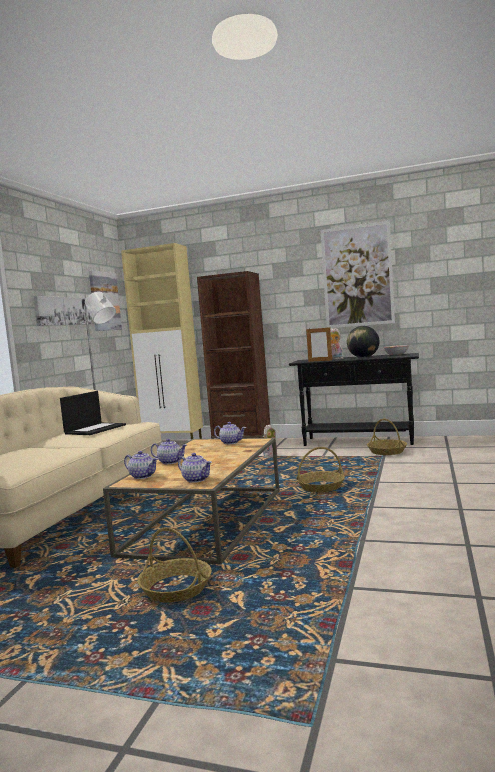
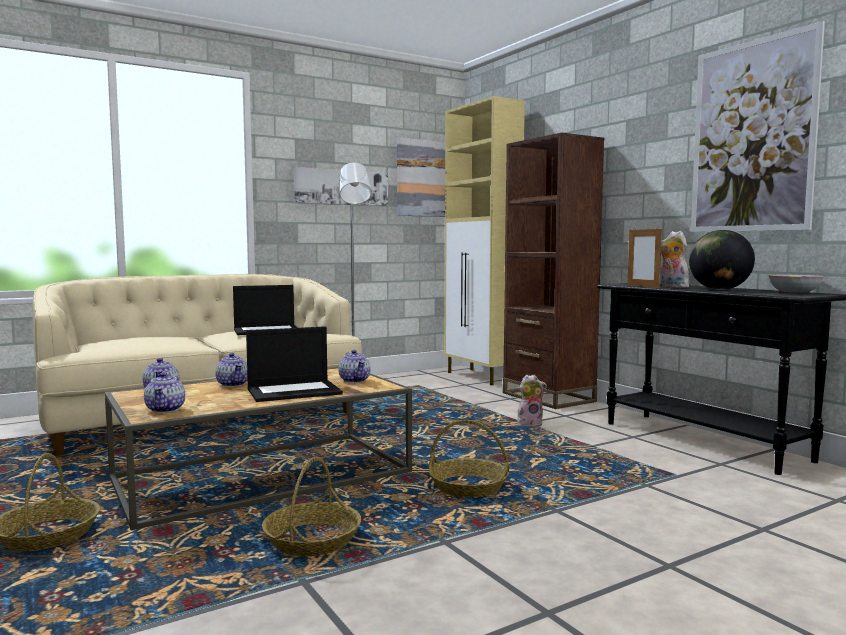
camera: 40 degrees right, 0 degrees up
(224, 454) = (294, 391): none -> laptop
(387, 451) = (702, 471): basket -> basket (312, 540)

